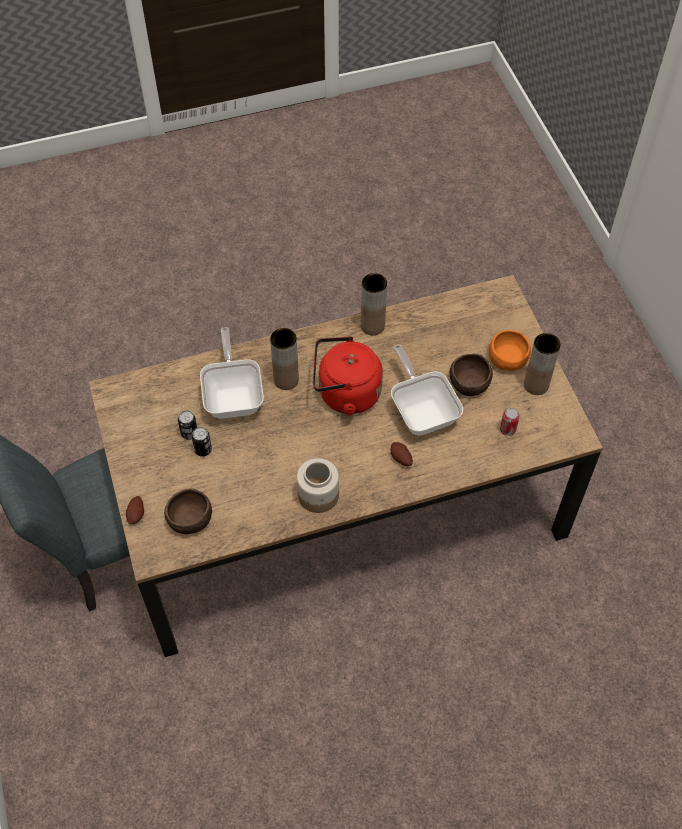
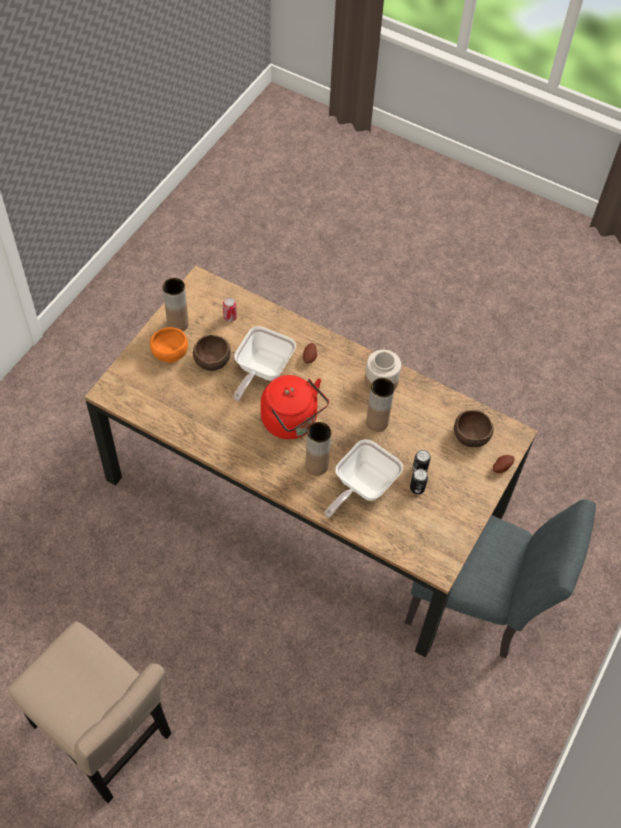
camera: 135 degrees left, 0 degrees up
(281, 255) = (105, 735): none -> beige chair
(372, 326) = (217, 448): brown vase -> brown vase (377, 422)

